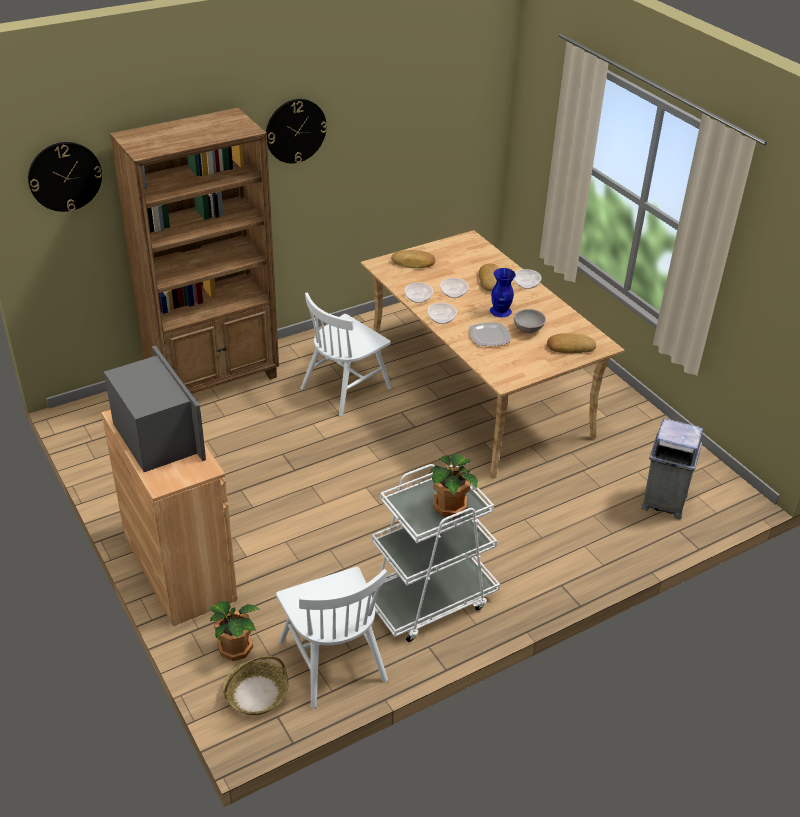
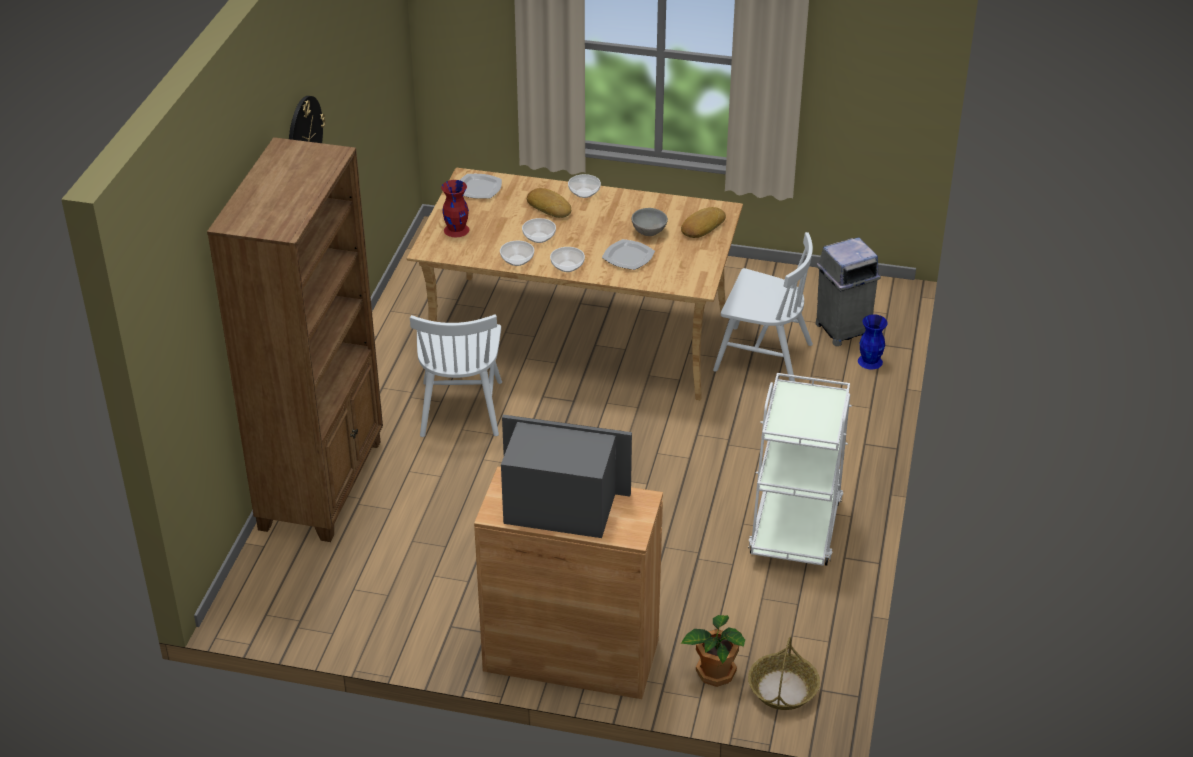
camera: 45 degrees left, 0 degrees up
(65, 176) = (183, 309): wall clock -> none
(332, 660) = (796, 621): white chair -> white chair (762, 357)
(413, 263) = (457, 230): bread -> red vase
(451, 506) = (818, 407): potted plant -> none
(466, 248) = (479, 188): none -> plate
(500, 311) = (602, 229): blue vase -> blue vase (870, 361)

